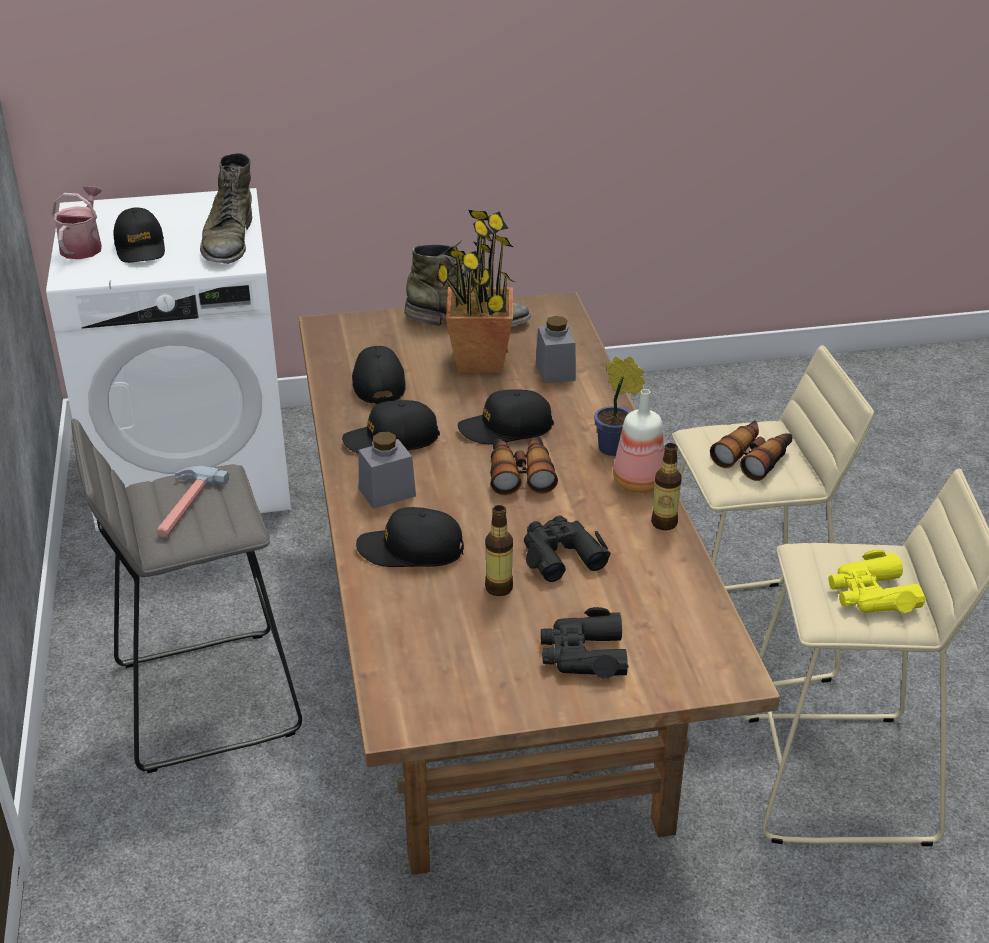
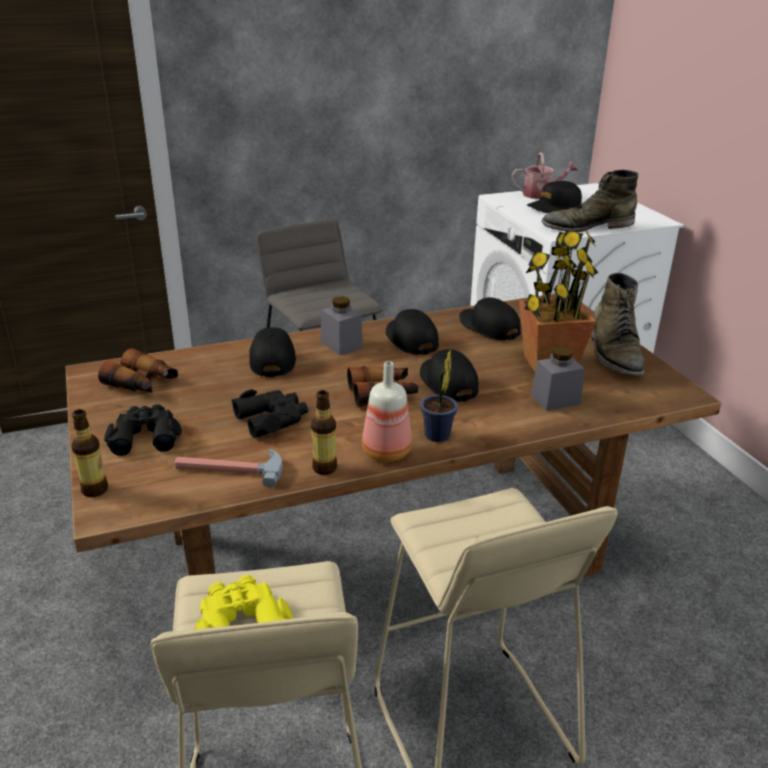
camera: 80 degrees right, 5 degrees down
(183, 505) = (325, 294): hammer -> hammer (229, 468)
(377, 382) = (488, 327): black cap -> black cap turned 105 degrees counterclockwise
(499, 588) = (228, 396): bottle -> bottle (95, 490)
(753, 457) = (478, 536): binoculars -> binoculars (143, 384)

